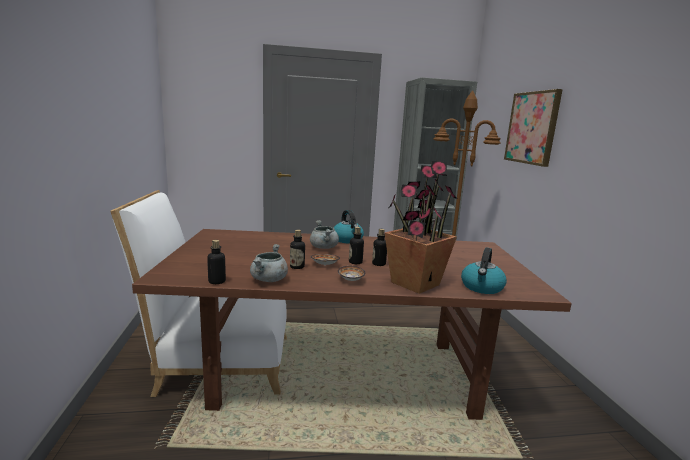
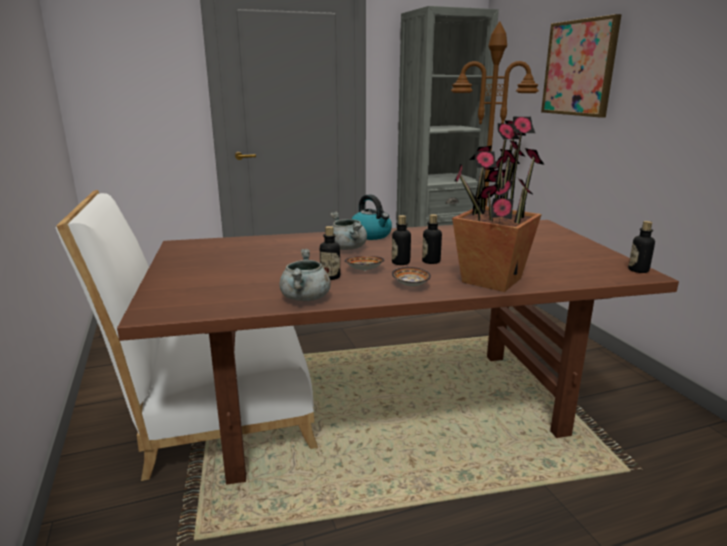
camera: 10 degrees left, 5 degrees up
(217, 281) = (236, 309): bottle -> bottle (638, 270)
(482, 287) = (571, 275): kettle -> none

